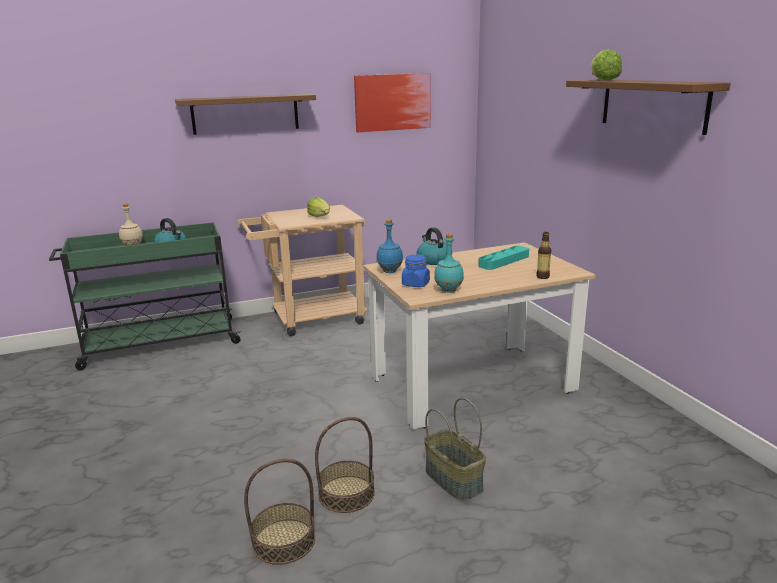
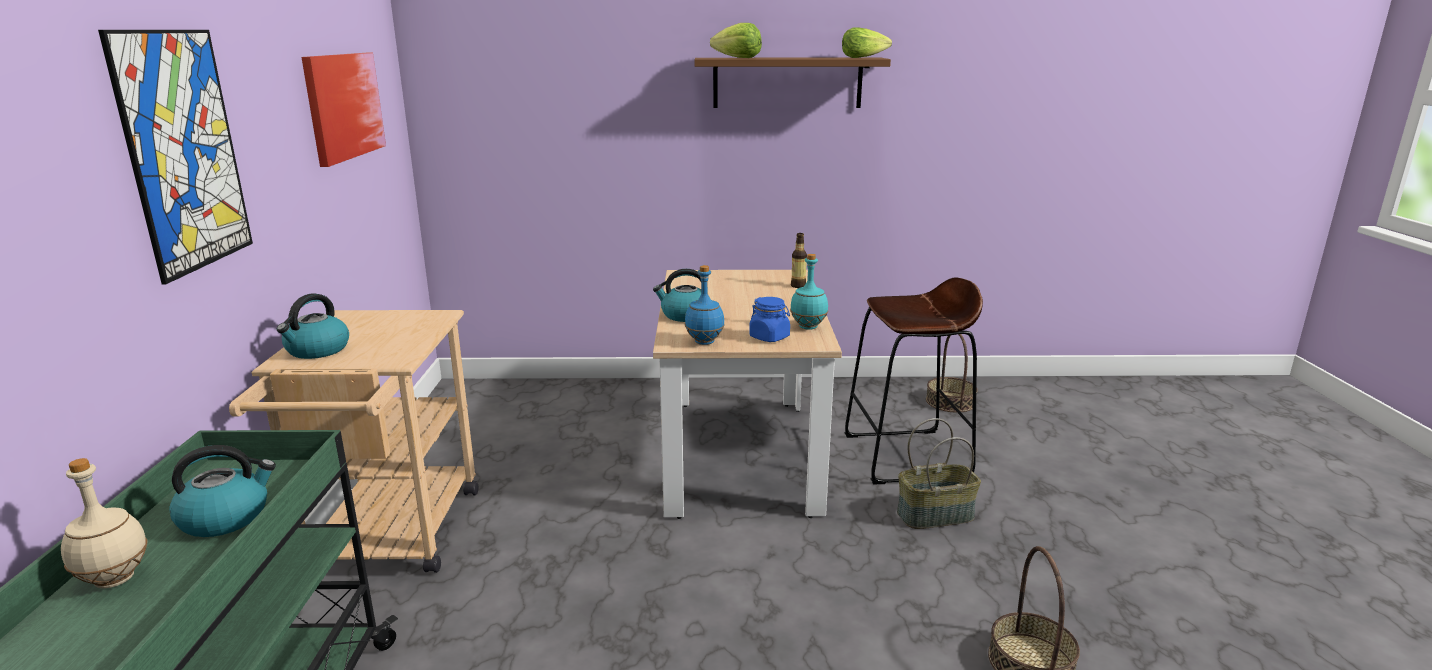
camera: 70 degrees left, 0 degrees up
(245, 114) = (184, 151): brown shelf -> picture
(290, 213) = (317, 350): none -> kettle
(320, 217) = (392, 333): lettuce -> lettuce (863, 57)
(346, 493) = (943, 594): basket -> basket (950, 402)
(504, 261) = (727, 289): turquoise tray -> none
(541, 455) = (906, 456): none -> brown stool

